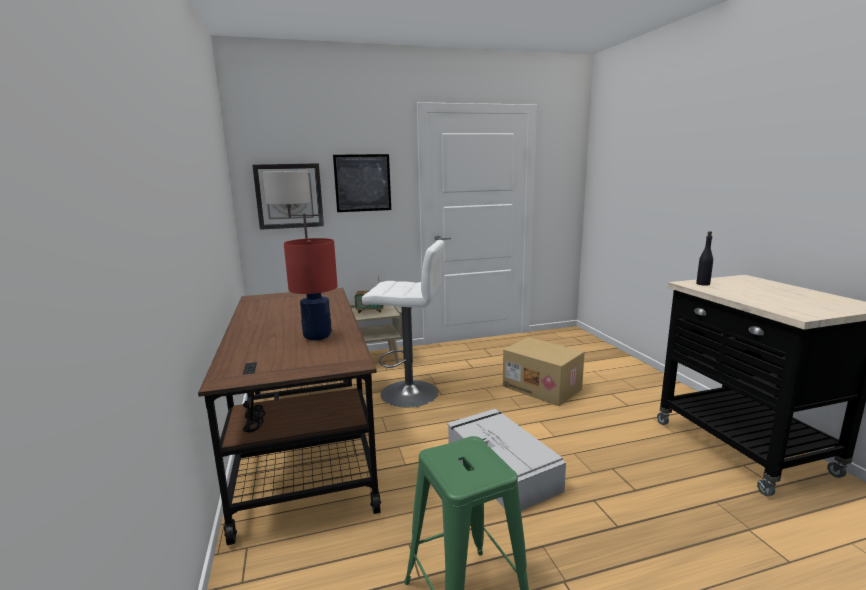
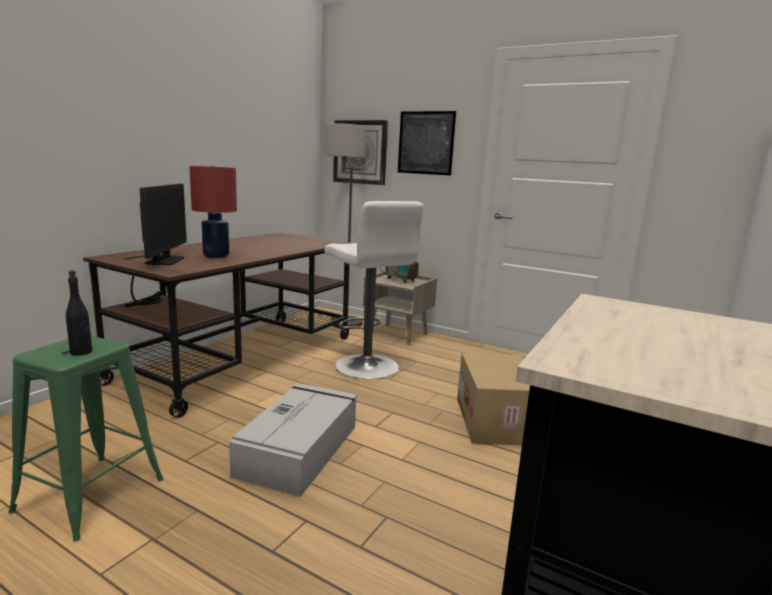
camera: 45 degrees right, 0 degrees up
(296, 358) = (165, 260): none -> monitor
(703, 284) = (621, 307): black bottle -> black bottle (81, 352)

